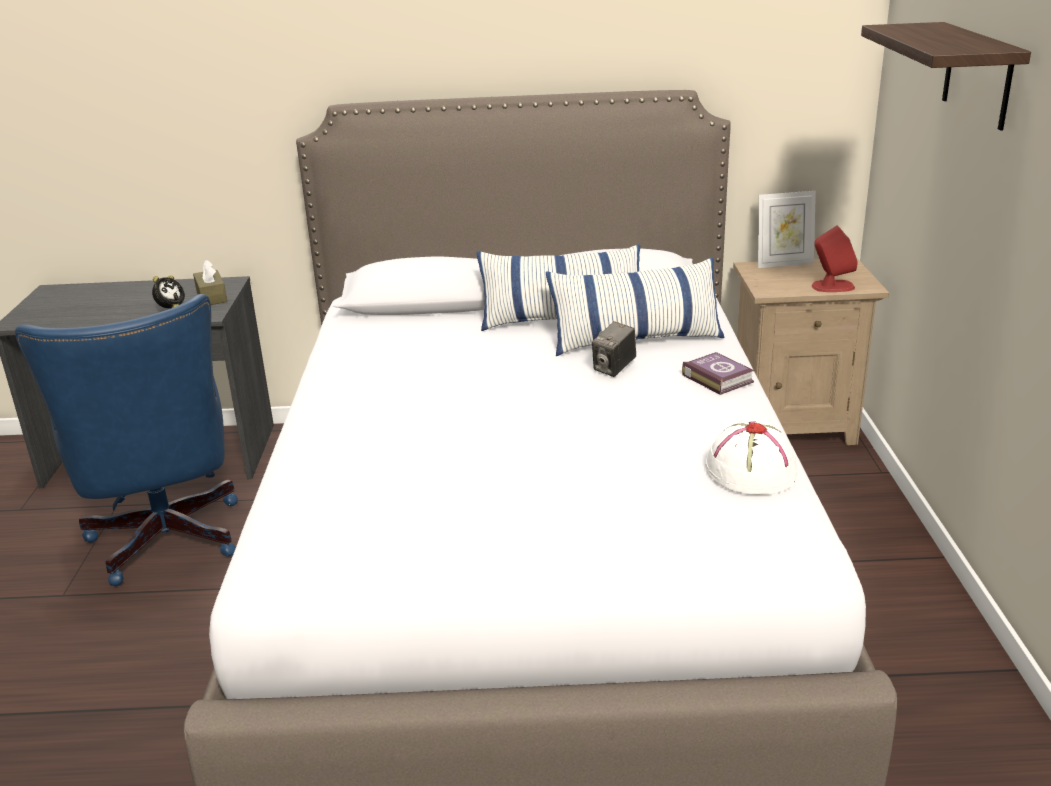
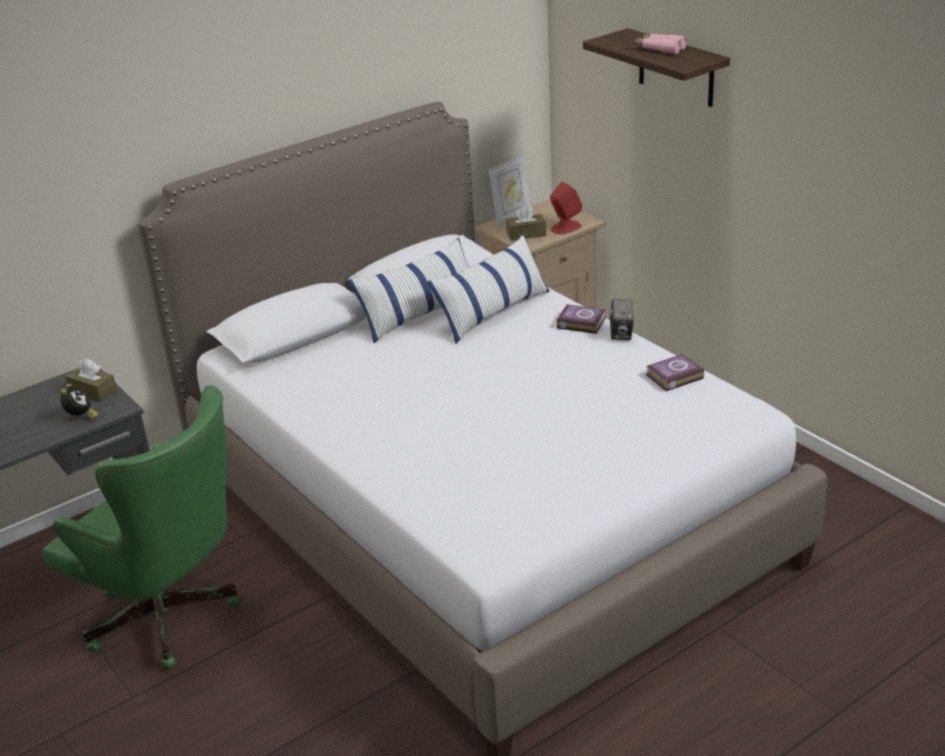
camera: 35 degrees left, 5 degrees up
(168, 543) = (169, 621): blue office chair -> green office chair
(614, 369) = (508, 339): camera -> camera (621, 334)
(750, 471) = (672, 376): white hat -> book
(779, 281) = (526, 234): none -> brown tissue box
(945, 37) = (659, 49): none -> pink binoculars

